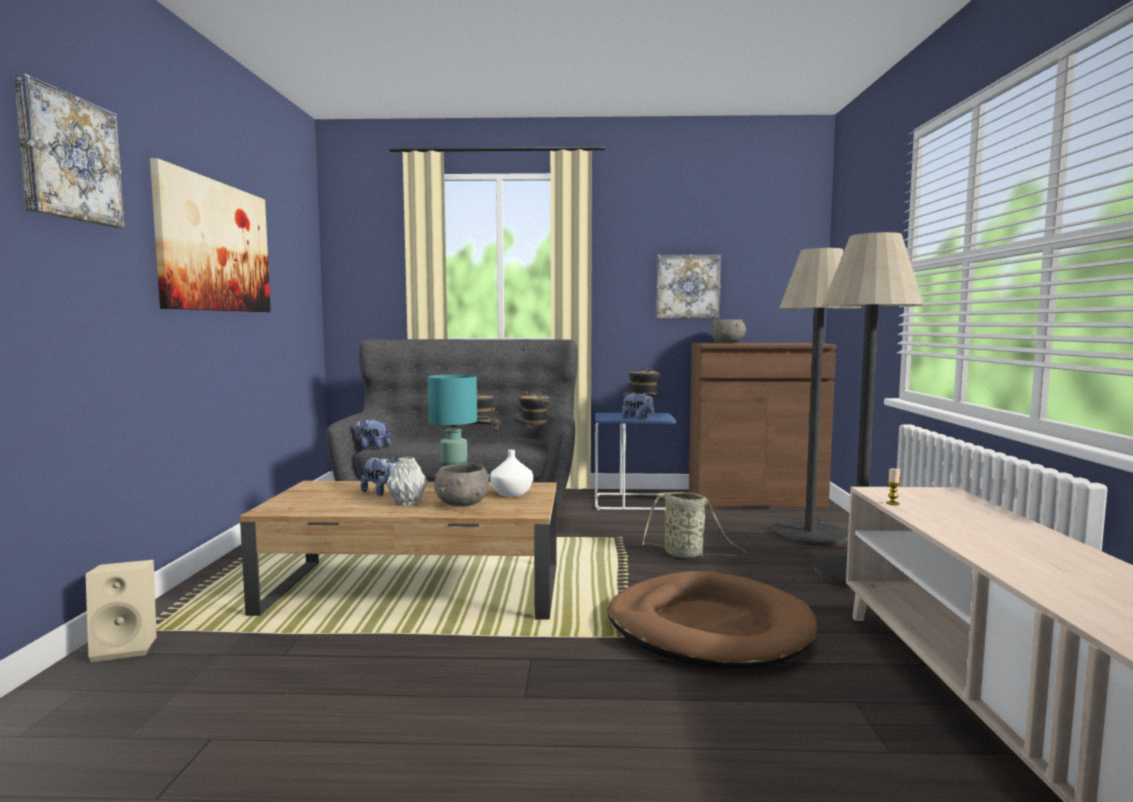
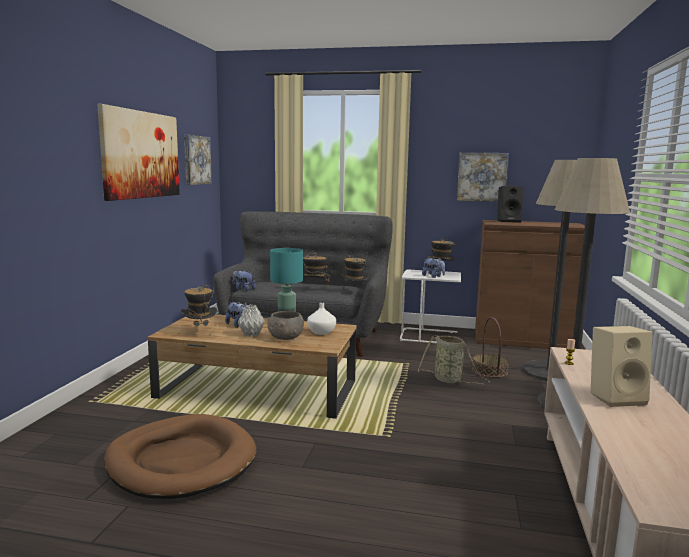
camera: 10 degrees right, 5 degrees up
(69, 158) = (47, 114): picture -> picture (196, 160)
(127, 647) = (82, 411): beige speaker -> beige speaker (616, 397)
(324, 504) = (200, 332): none -> hat
(634, 502) = (429, 336): blue side table -> white side table
(709, 628) = (440, 435): brown dog bed -> brown dog bed (181, 461)
(727, 342) = (509, 221): grey bowl -> black speaker
(733, 538) = (489, 371): none -> basket

